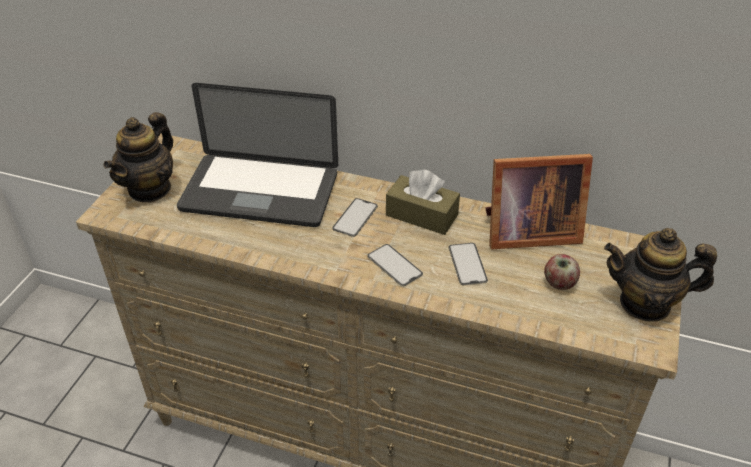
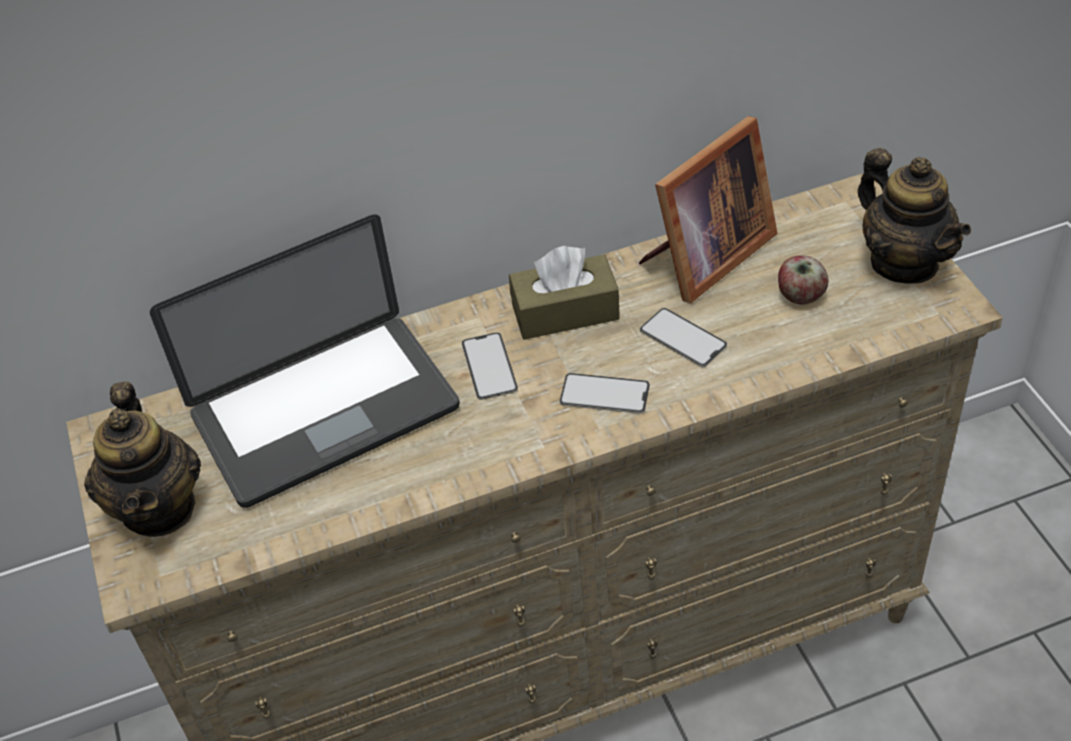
camera: 35 degrees left, 5 degrees up
(645, 303) = (904, 262): teapot -> teapot turned 90 degrees counterclockwise

